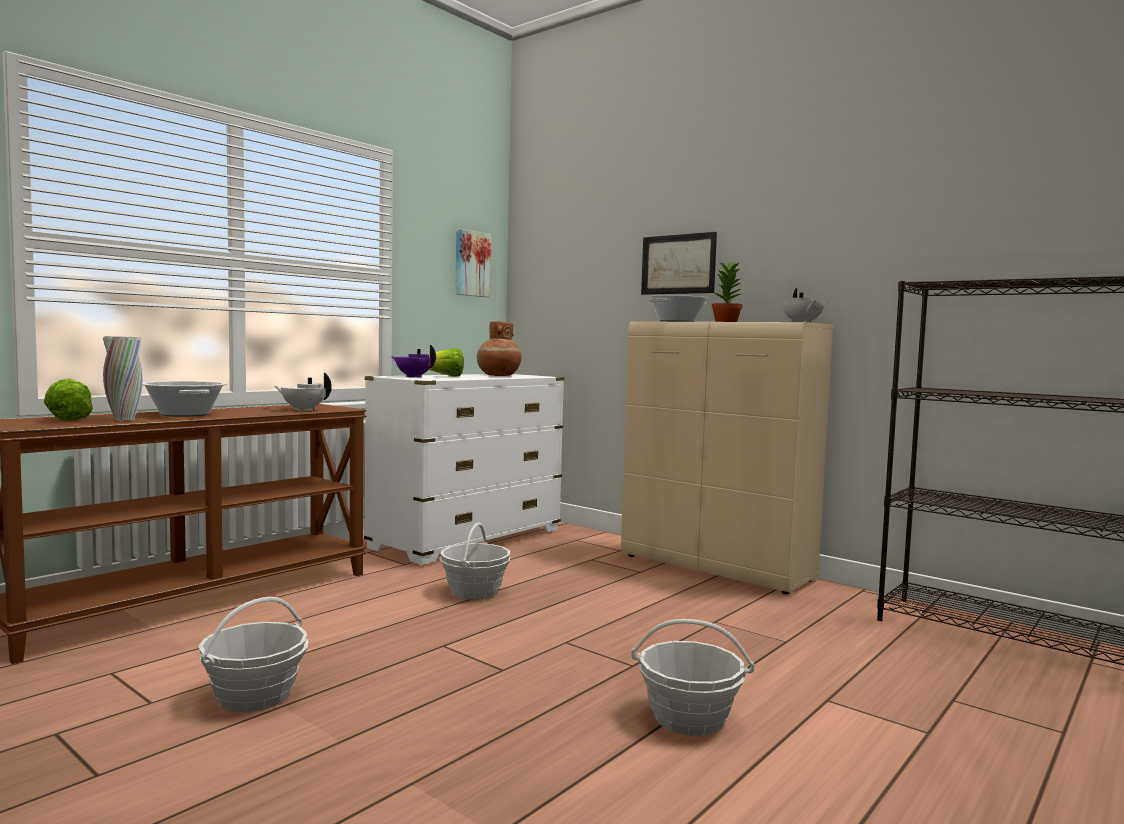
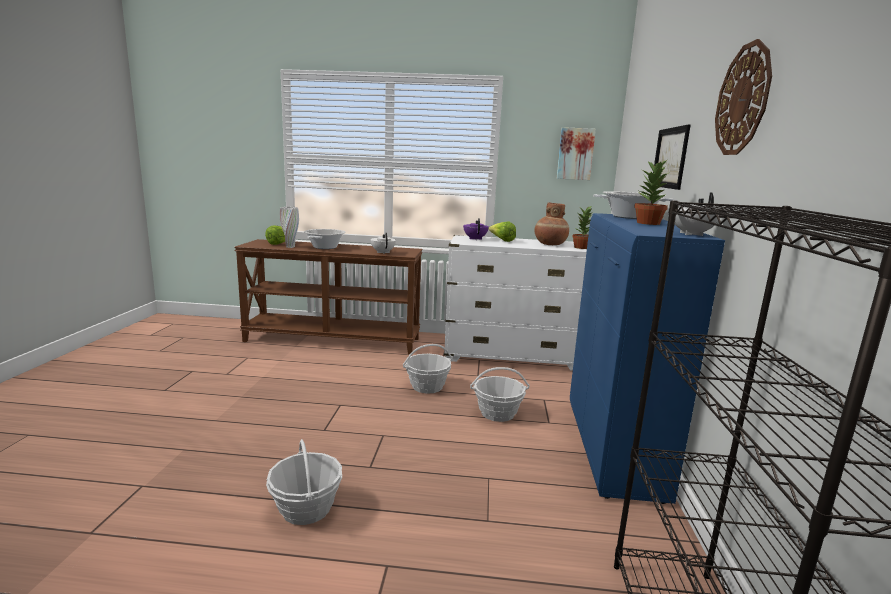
camera: 55 degrees right, 10 degrees up
(255, 696) = (246, 388): basket -> basket (497, 413)
(534, 375) = (582, 247): none -> potted plant
(717, 568) = (613, 450): beige cabinet -> blue cabinet
(814, 212) = (743, 100): none -> wall clock

